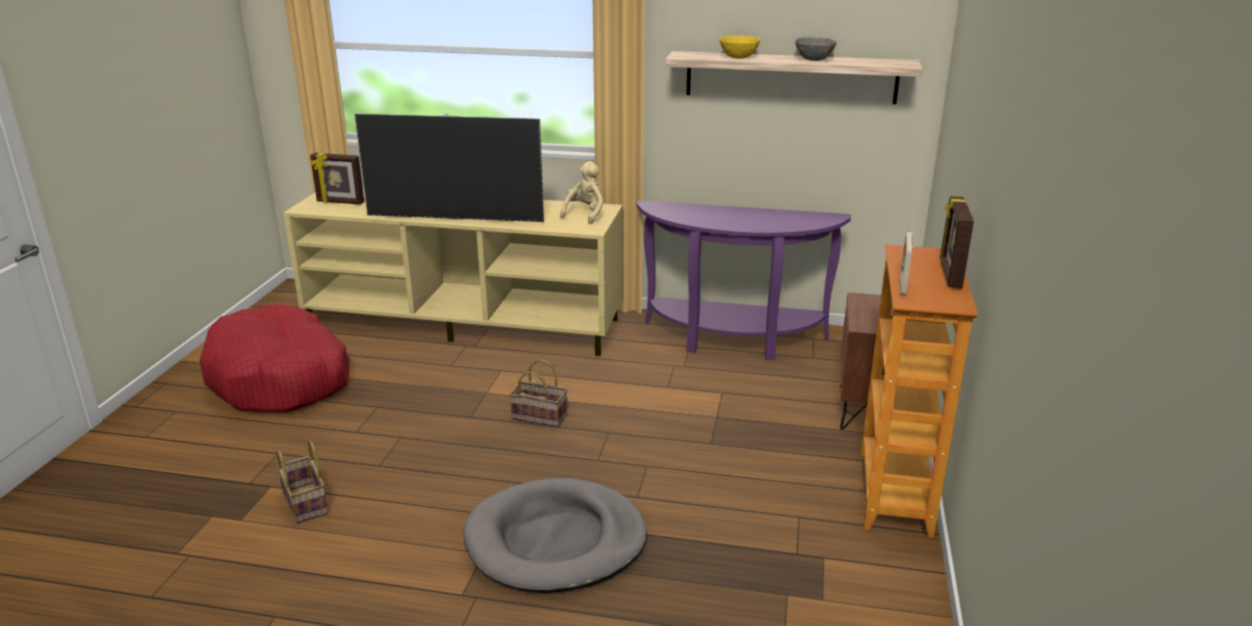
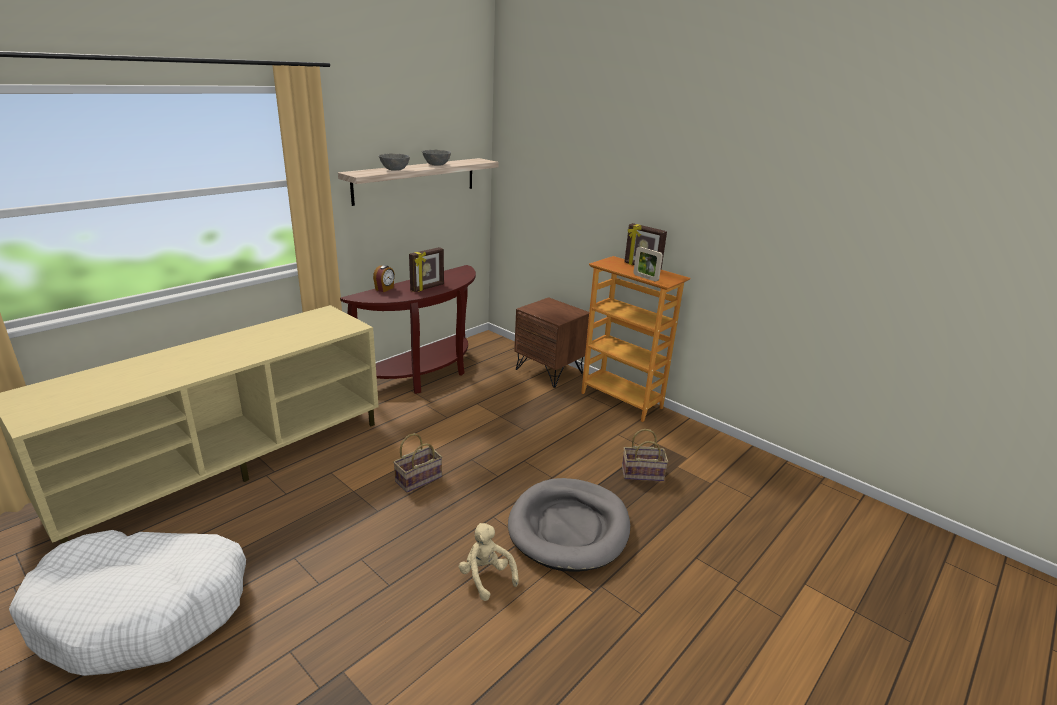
camera: 60 degrees left, 0 degrees up
(280, 378) = (143, 610): red dog bed -> white dog bed
(307, 503) = (399, 651): basket -> basket (643, 473)
(340, 202) = (63, 400): picture frame -> picture frame (427, 288)
(455, 218) = (231, 362): television -> none
(585, 214) = (324, 319): beige plush toy -> beige plush toy (486, 577)
(694, 207) = (385, 289): none -> alarm clock
(733, 340) = (425, 375): purple console table -> brown console table
(738, 57) = (395, 169): yellow bowl -> grey bowl

